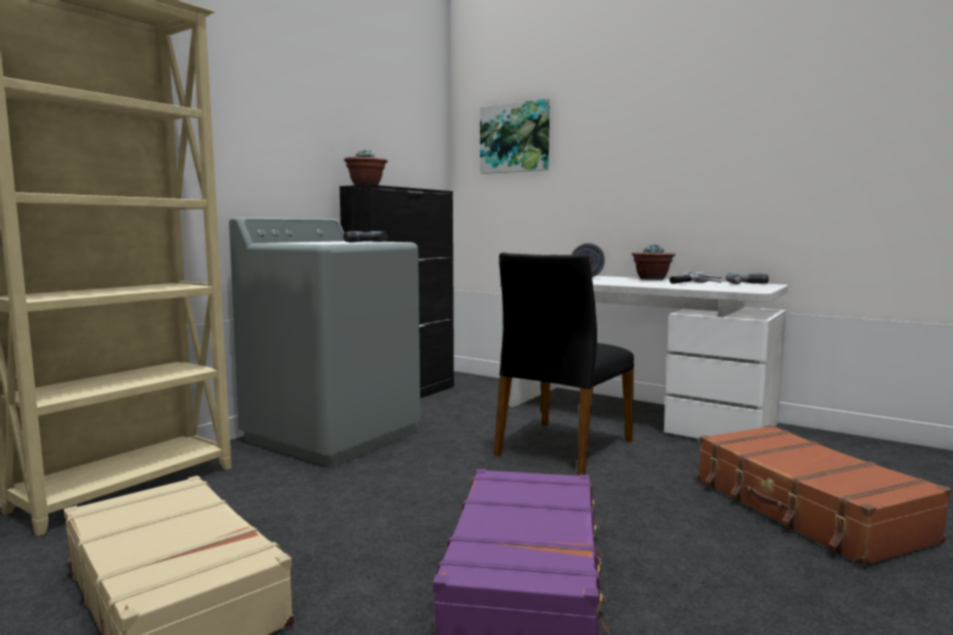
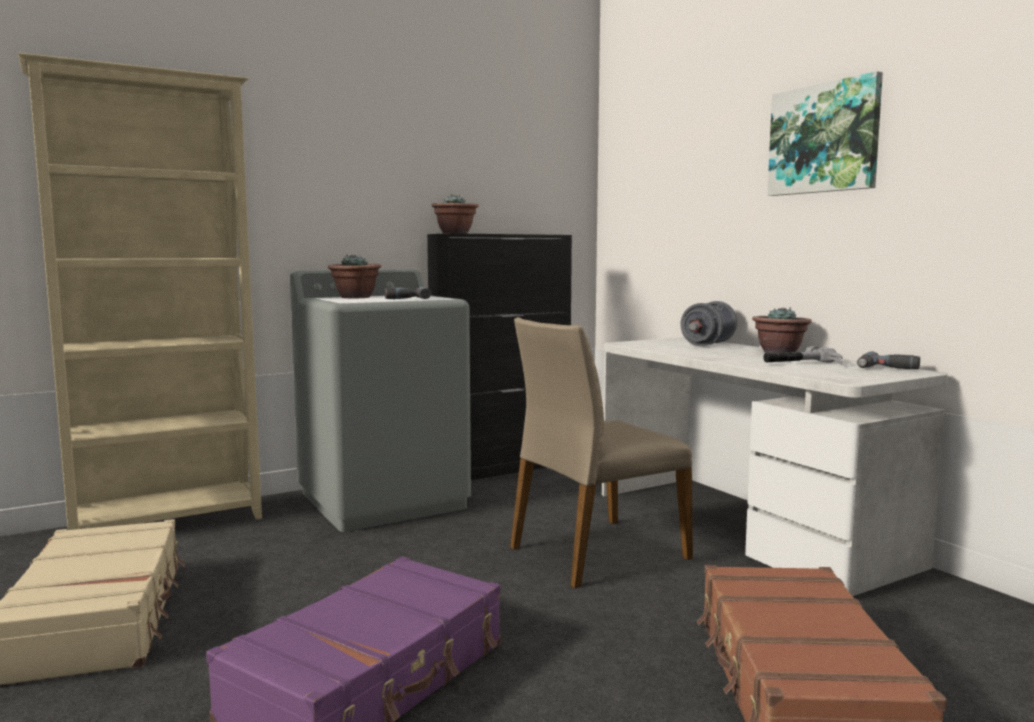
camera: 25 degrees right, 0 degrees up
(306, 242) = (355, 297): none -> potted plant
(515, 138) = (655, 168): picture -> picture (824, 138)
(562, 447) = (596, 552): black chair -> beige chair

